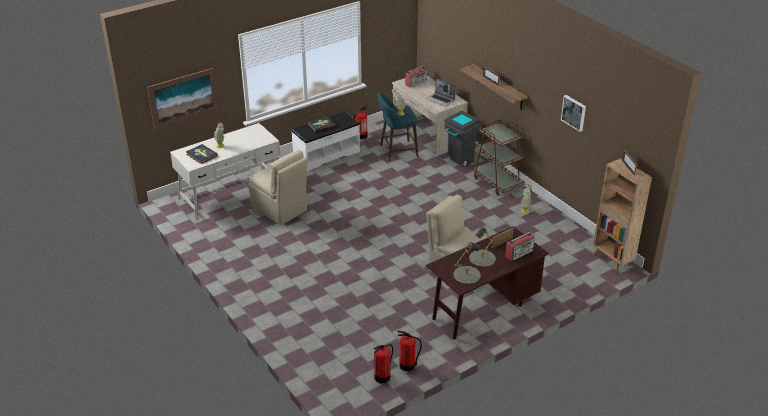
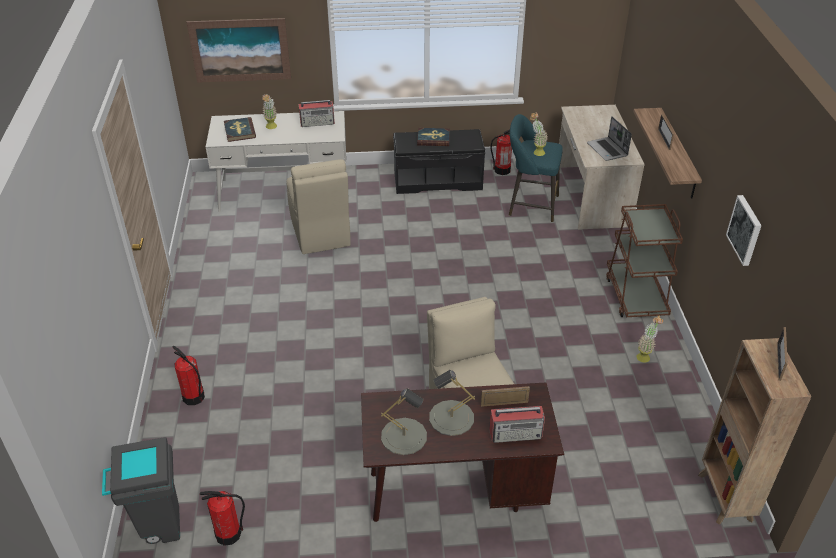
camera: 30 degrees right, 5 degrees up
(326, 155) = (437, 180): white bench -> black bench
(407, 365) = (276, 532): fire extinguisher -> fire extinguisher (193, 397)
(416, 83) = (594, 116): radio -> radio (318, 123)
(459, 162) = (604, 247): grey trash can -> grey trash can (157, 527)

